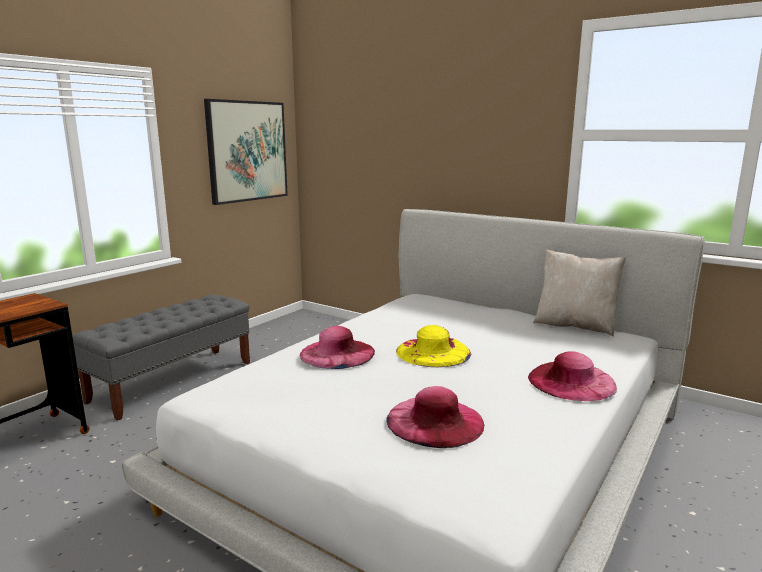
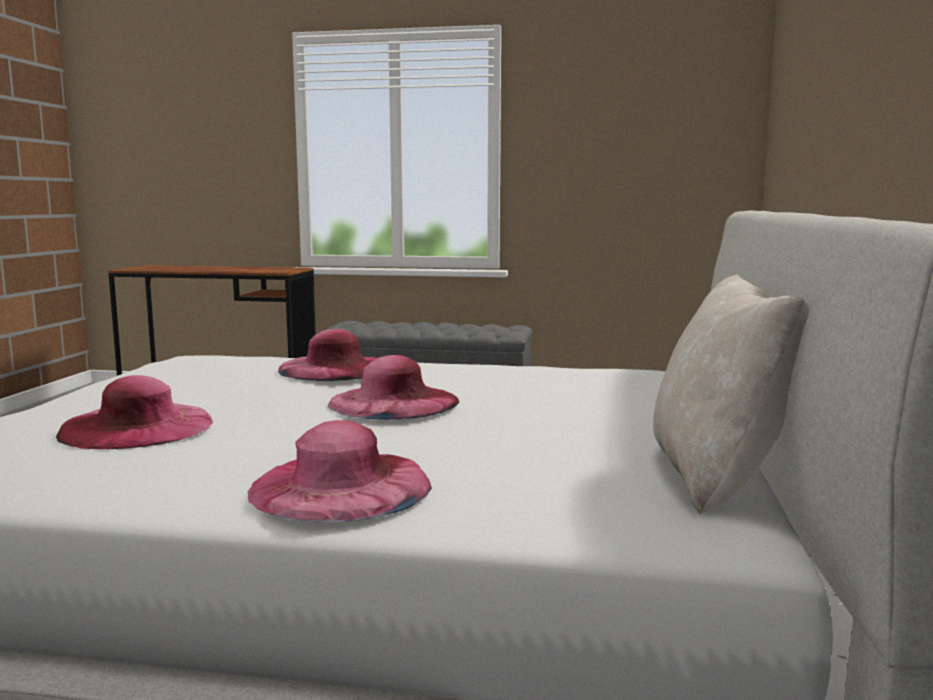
camera: 65 degrees right, 5 degrees down
(247, 151) = (651, 132): picture -> none
(433, 352) = (394, 402): yellow hat -> pink hat

